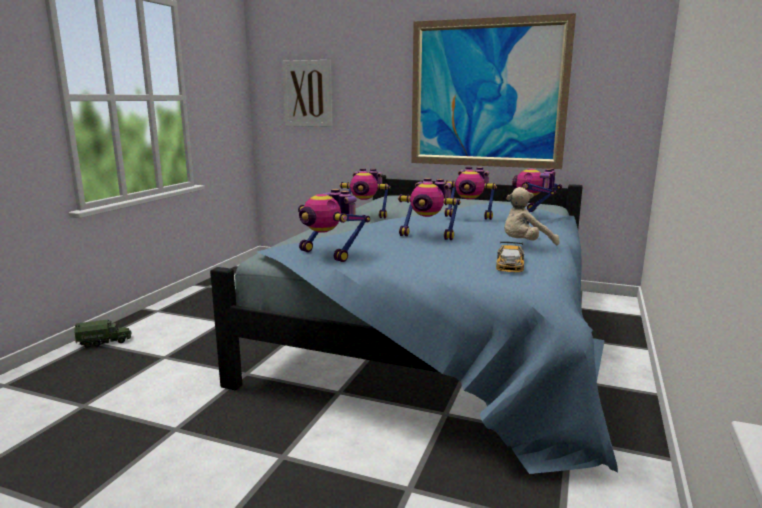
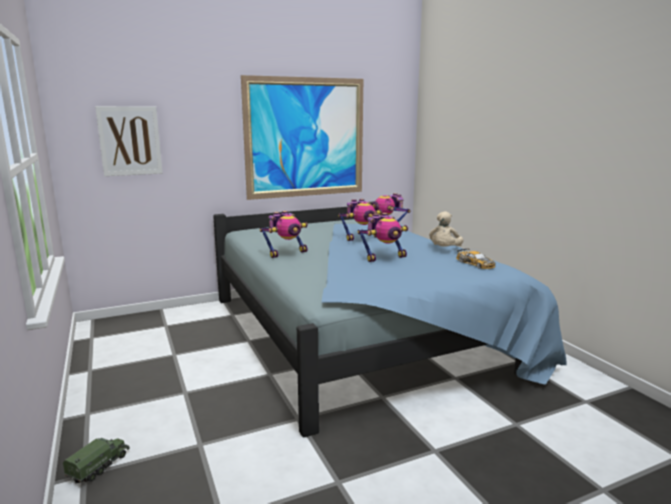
camera: 45 degrees left, 0 degrees up
(329, 254) = (376, 287): toy robot -> none

